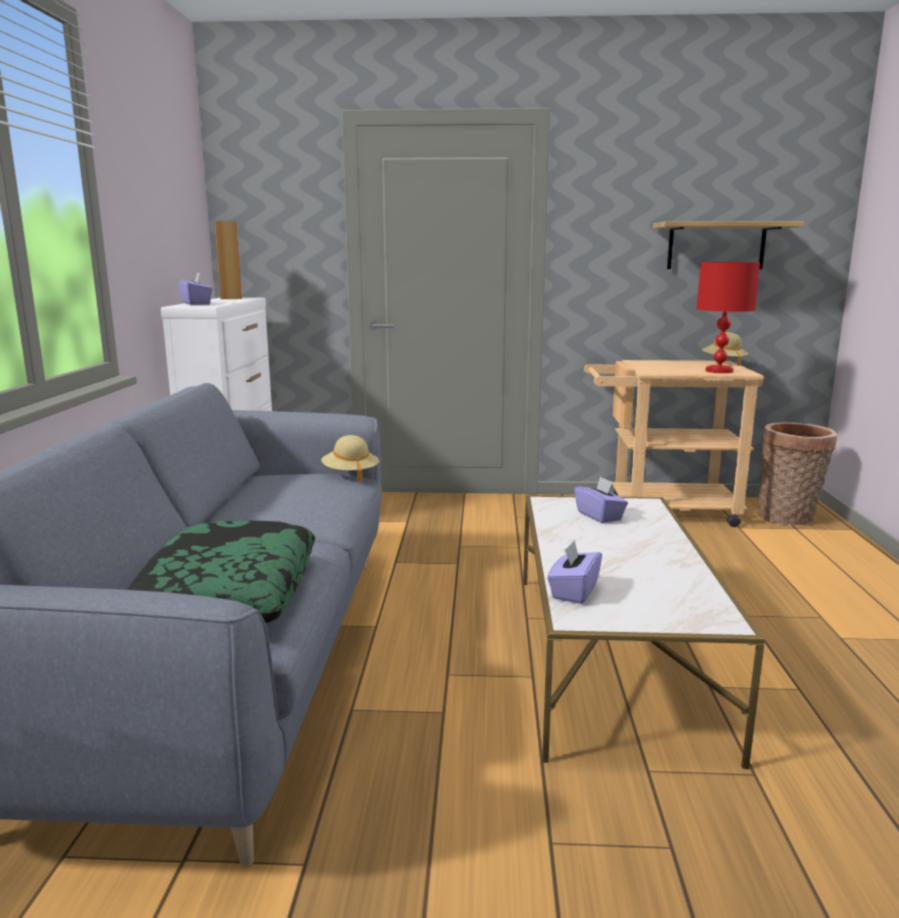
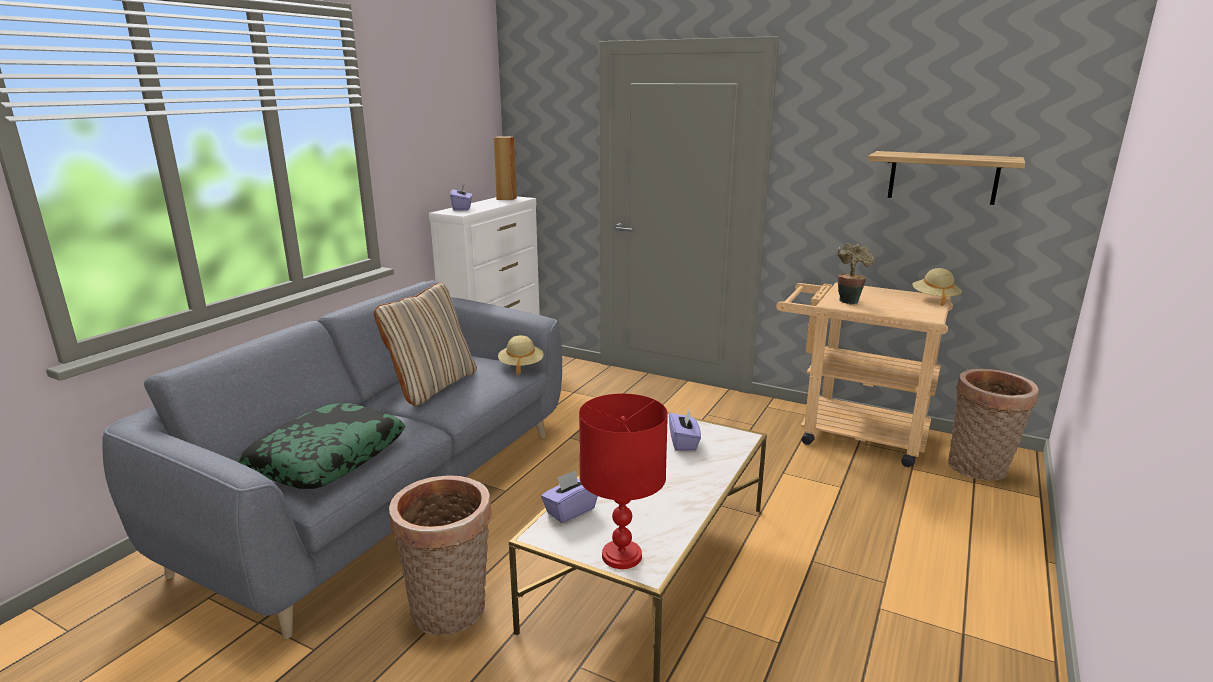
camera: 25 degrees right, 5 degrees up
(269, 504) = (432, 386): none -> beige pillow
(445, 764) = (450, 612): none -> basket
(660, 369) = (848, 301): none -> potted plant
(719, 371) = (905, 312): red table lamp -> red table lamp (622, 556)

